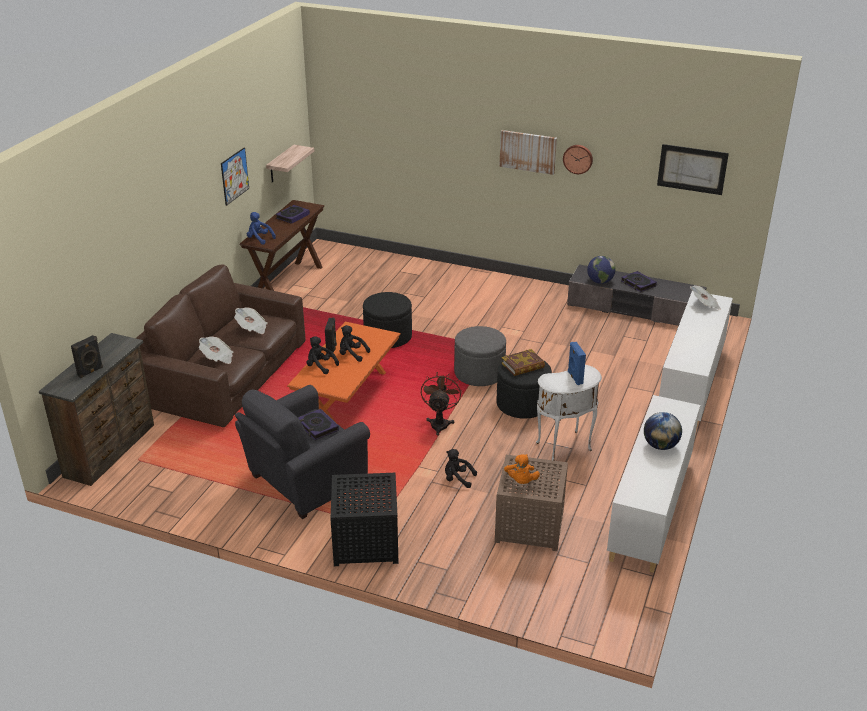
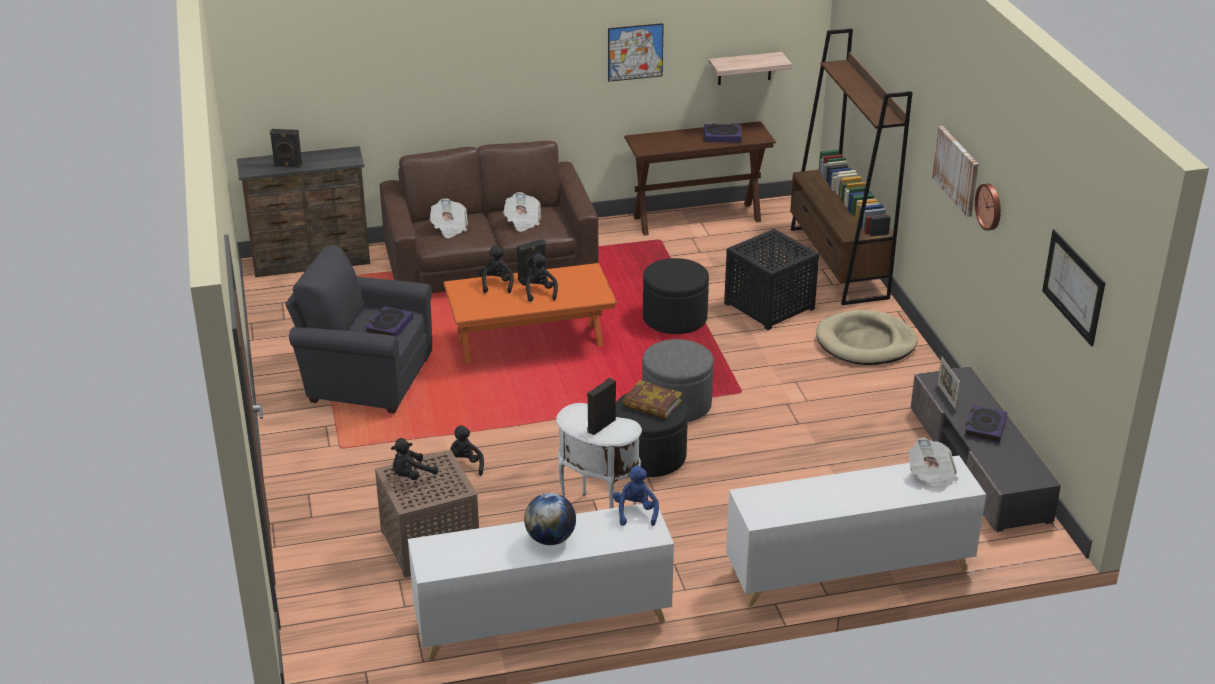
camera: 55 degrees right, 0 degrees up
(259, 239) = (647, 140): blue plush toy -> blue plush toy (635, 512)
(364, 543) = (307, 452): black side table -> black side table (767, 306)
(400, 264) = (838, 263): none -> brown bookcase
(440, 423) = (550, 416): brown fan -> none
(489, 290) = (865, 342): none -> beige dog bed
(521, 481) = (411, 475): orange plush toy -> black plush toy
(574, 378) = (600, 425): blue speaker -> black speaker
(600, 282) = (946, 396): globe -> picture frame

